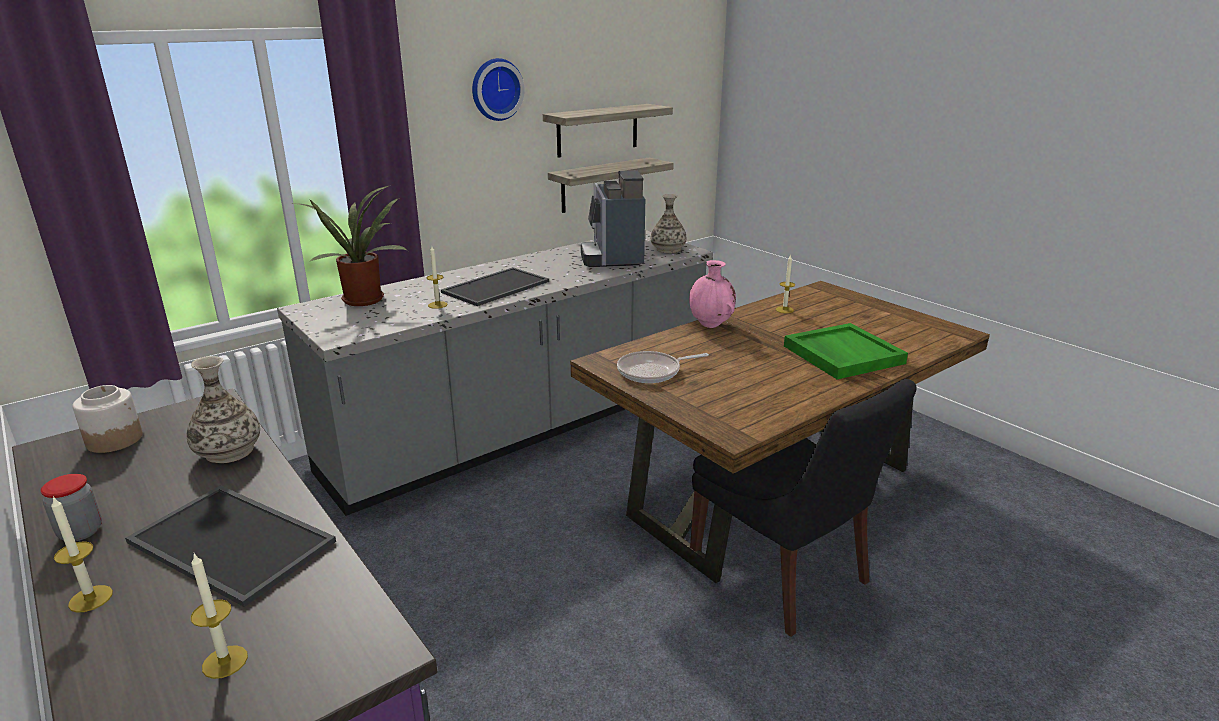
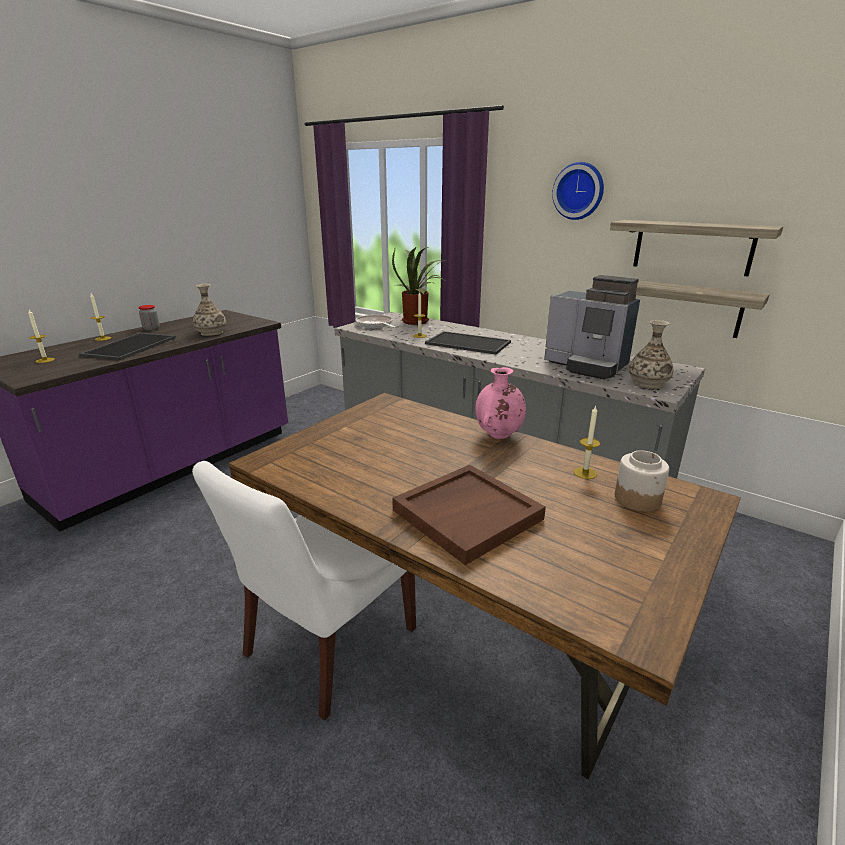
camera: 75 degrees right, 0 degrees up
(114, 440) = (227, 318): jar -> jar (637, 499)
(613, 257) = (587, 366): coffee machine -> coffee machine turned 120 degrees counterclockwise
(652, 372) = (374, 420): frying pan -> frying pan (375, 325)
(782, 576) = (326, 645): black chair -> white chair
(842, 354) = (467, 514): green tray -> brown tray

